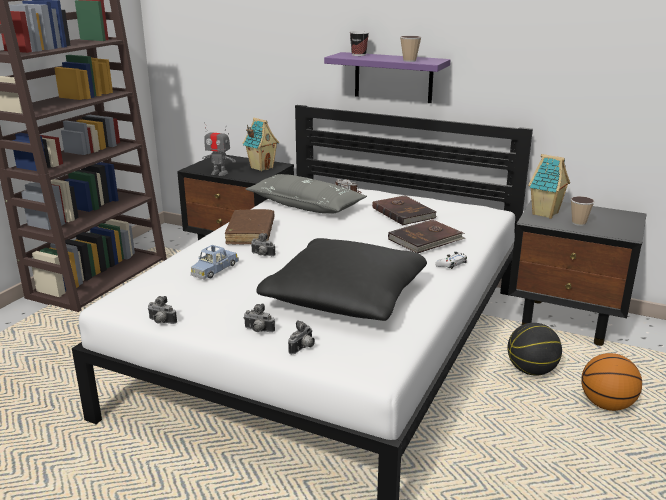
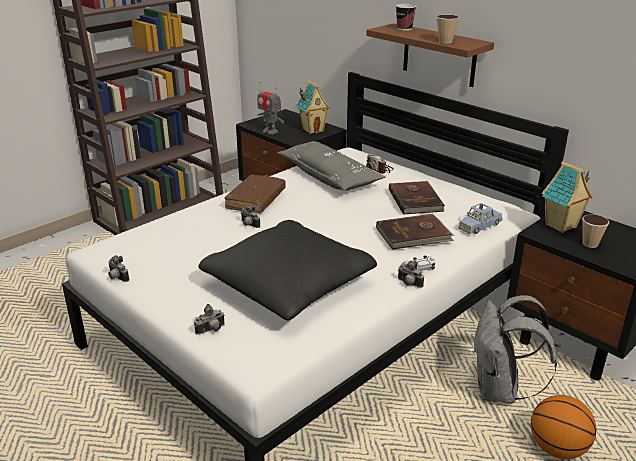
camera: 20 degrees right, 5 degrees up
(214, 270) = (197, 233): blue toy car -> blue toy car (479, 226)
(258, 331) = (186, 304): camera -> camera (408, 284)
(393, 77) = (439, 55): purple shelf -> brown shelf
(531, 371) = (499, 391): basketball -> grey backpack

